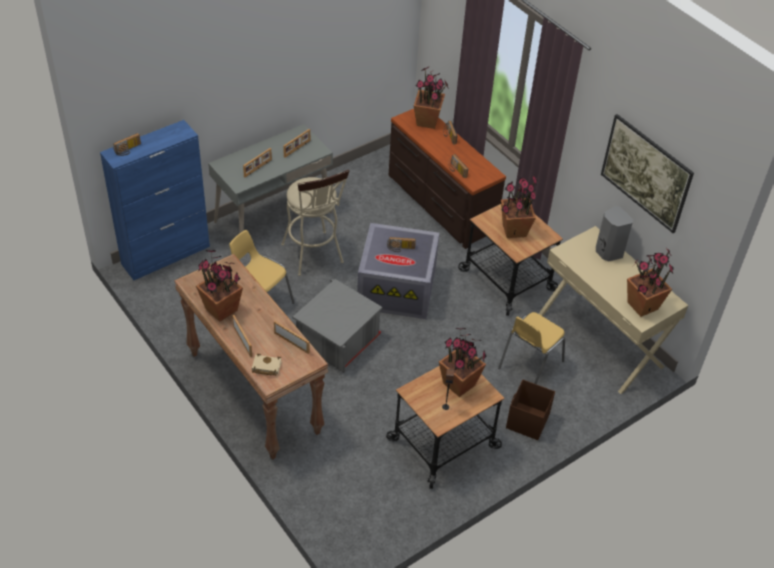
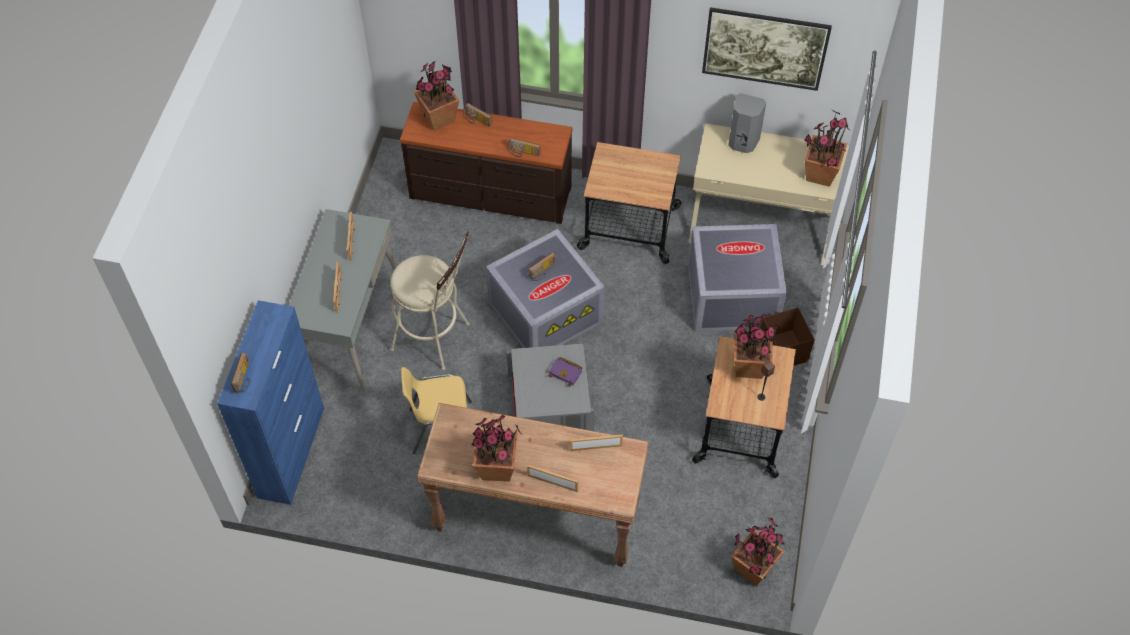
camera: 40 degrees left, 10 degrees up
(265, 367) = (601, 490): beige book -> none
(352, 314) = (566, 372): none -> purple book
(514, 230) = (633, 178): potted plant -> potted plant (752, 569)
(529, 365) = (731, 296): yellow chair -> grey storage box

